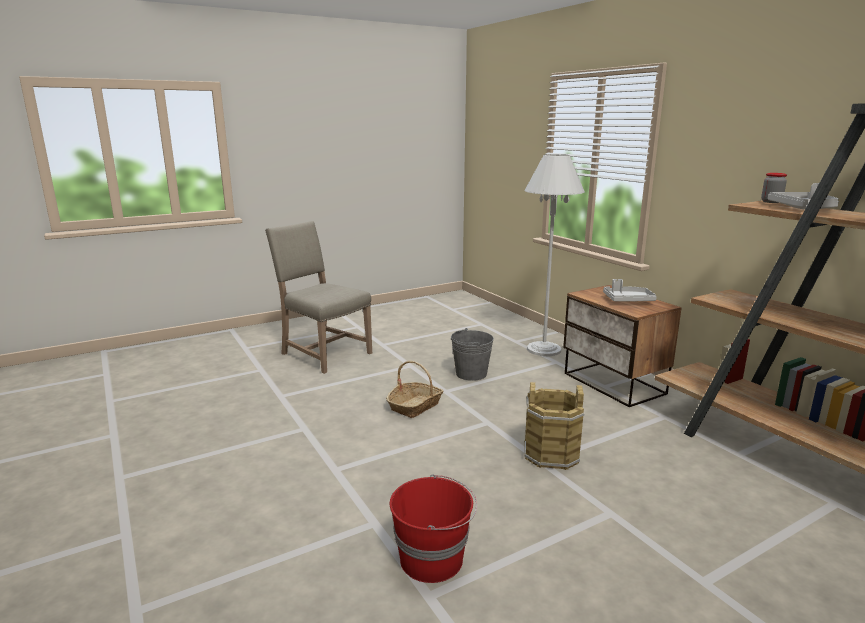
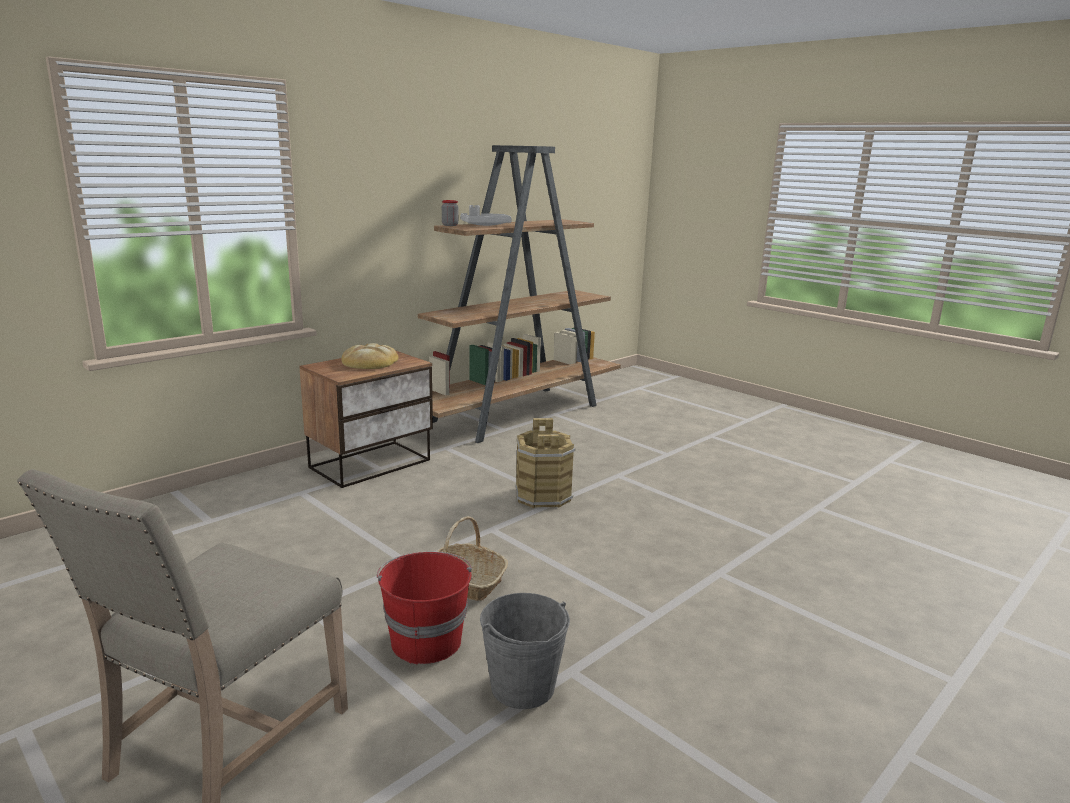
camera: 105 degrees left, 0 degrees up
(433, 559) = (735, 539): red bucket -> red bucket (425, 640)
(471, 374) = (344, 549): grey bucket -> grey bucket (522, 686)
(543, 349) = (251, 500): white floor lamp -> none
(627, 300) = (370, 362): grey tray -> bread

